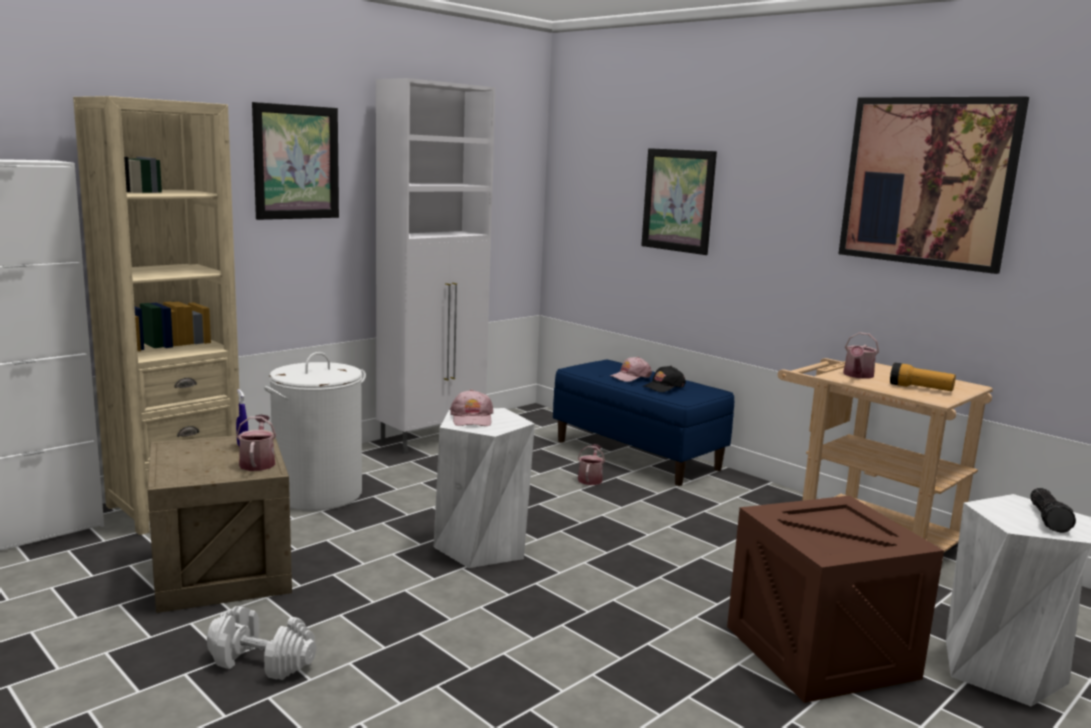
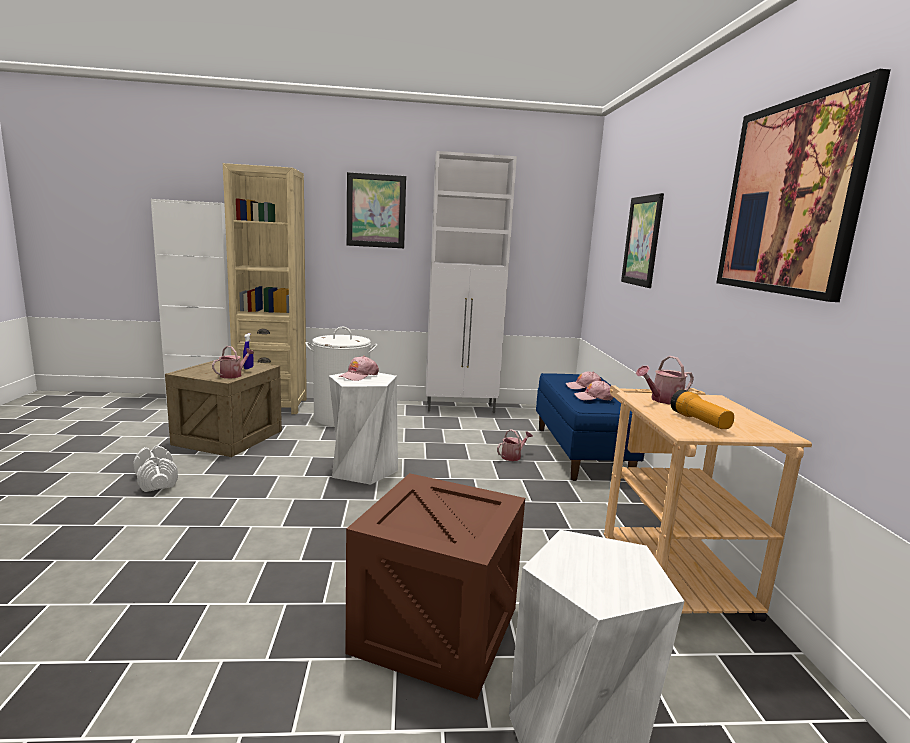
camera: 40 degrees right, 0 degrees up
(663, 387) = (593, 397): black cap -> pink cap
(1049, 519) = (614, 579): flashlight -> none

